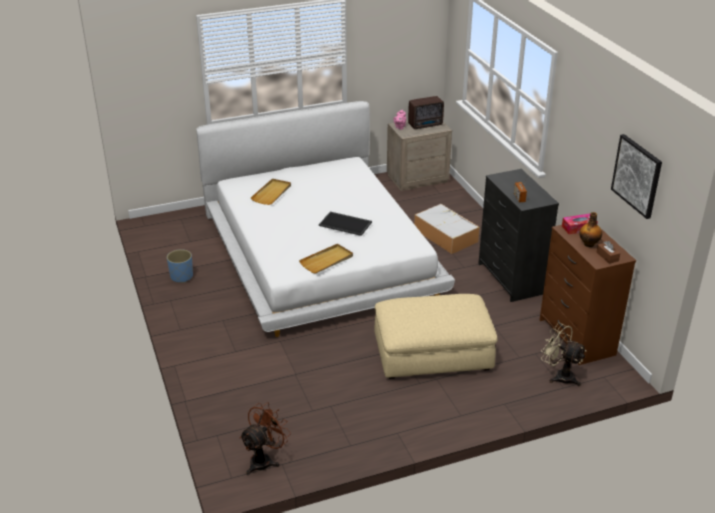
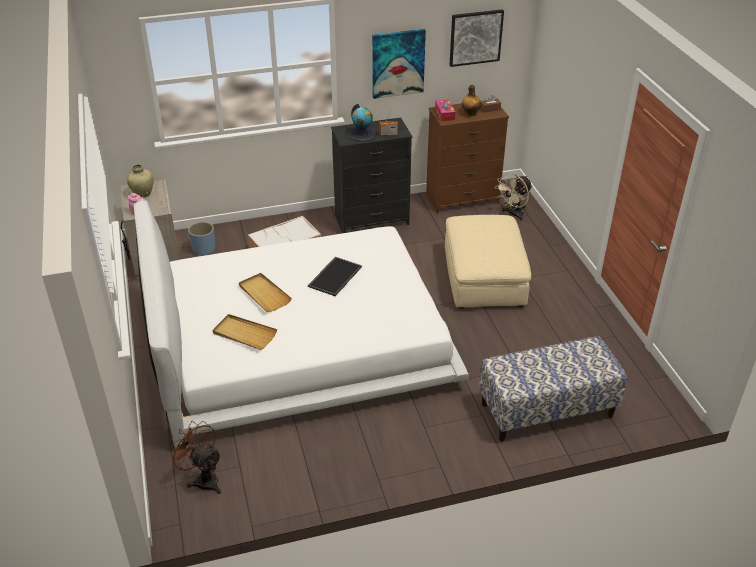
camera: 85 degrees left, 5 degrees up
(181, 276) = (326, 471): blue planter -> blue planter (203, 249)
(239, 390) = (546, 410): none -> bench
(264, 460) = (643, 392): brown fan -> brown fan (203, 478)
(327, 260) = (407, 293): beige tray -> beige tray (264, 294)
(426, 125) = (143, 194): radio -> beige vase
(513, 184) = (362, 134): none -> globe
(582, 152) = (398, 63): none -> picture

